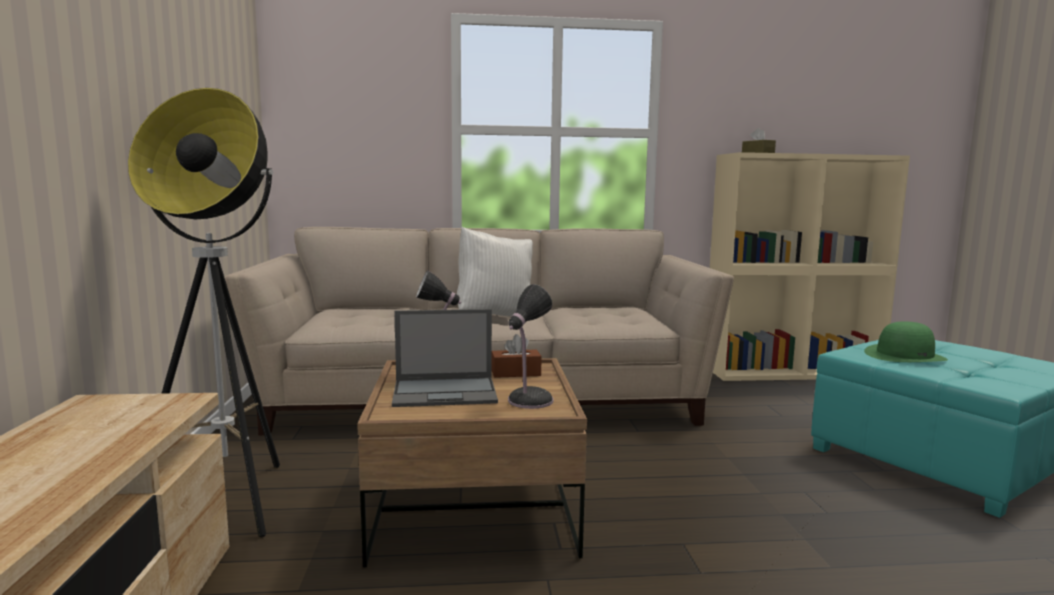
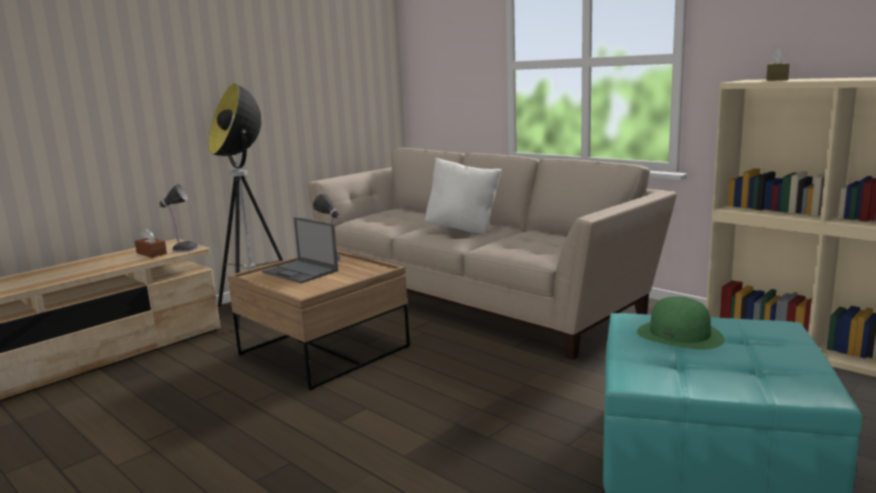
camera: 50 degrees right, 5 degrees up
(515, 373) = (361, 270): brown tissue box -> brown tissue box (151, 253)
(528, 401) = (314, 286): table lamp -> table lamp (184, 249)

